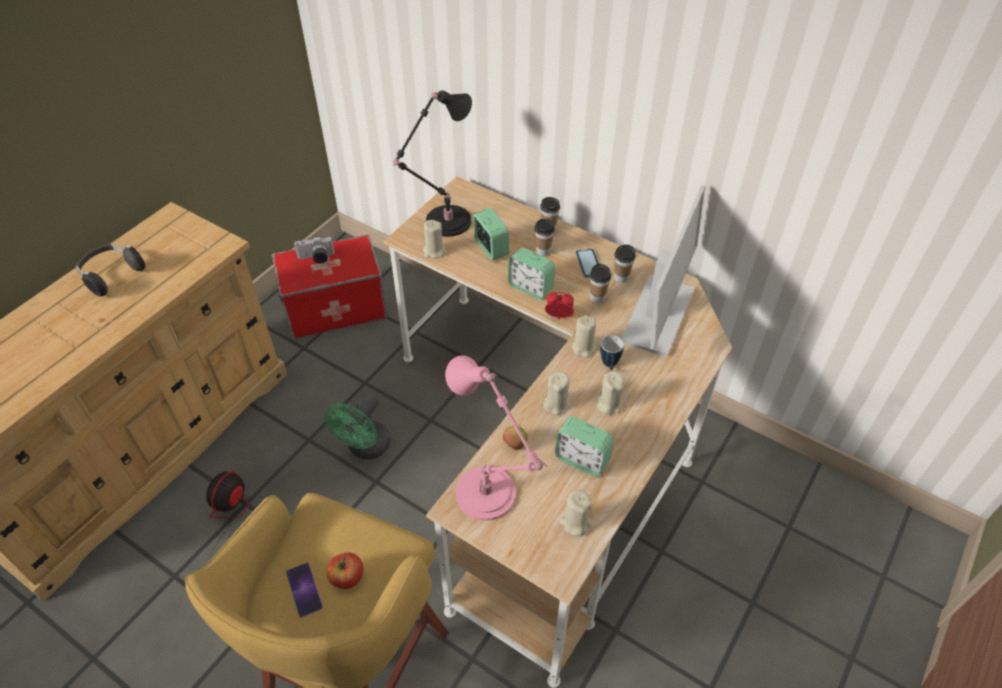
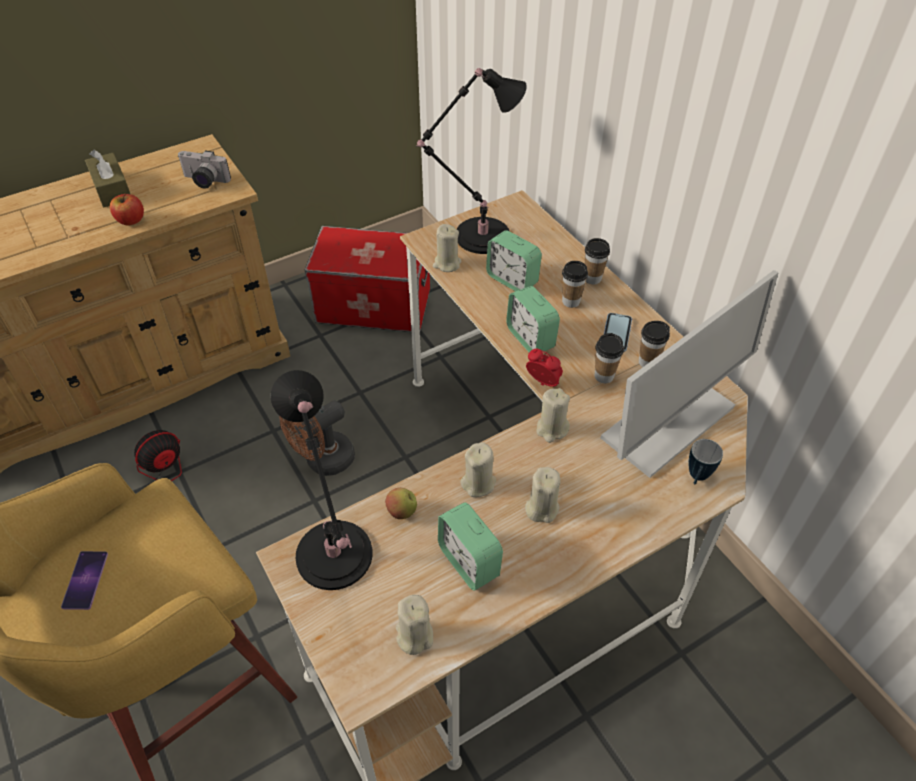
camera: 25 degrees right, 0 degrees up
(112, 276) = (112, 189): headphones -> brown tissue box
(316, 258) = (361, 243): camera -> camera (204, 181)
(347, 577) = (134, 586): apple -> apple (131, 220)
(365, 448) = (323, 461): green fan -> brown fan
(489, 497) = (335, 561): pink table lamp -> black table lamp
(491, 248) = (512, 279): alarm clock -> alarm clock turned 135 degrees clockwise
(609, 365) = (570, 462): mug -> mug (697, 478)

